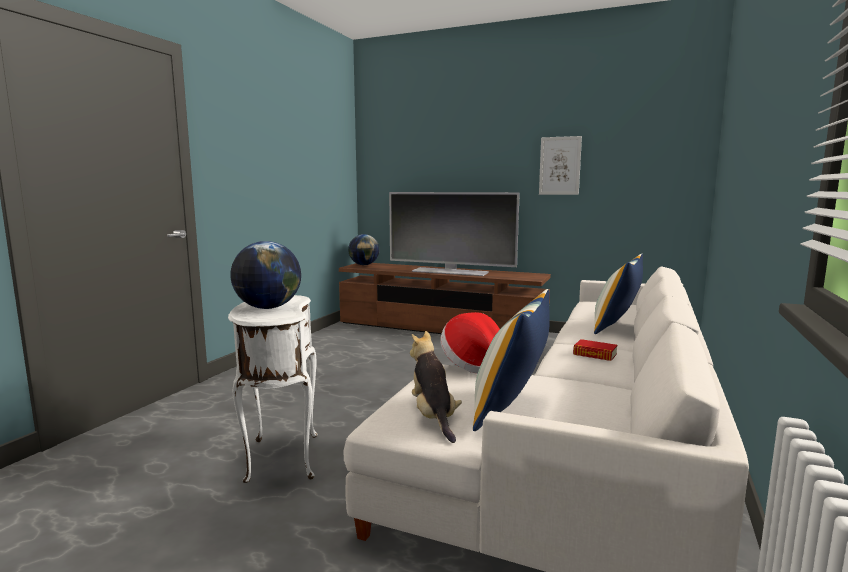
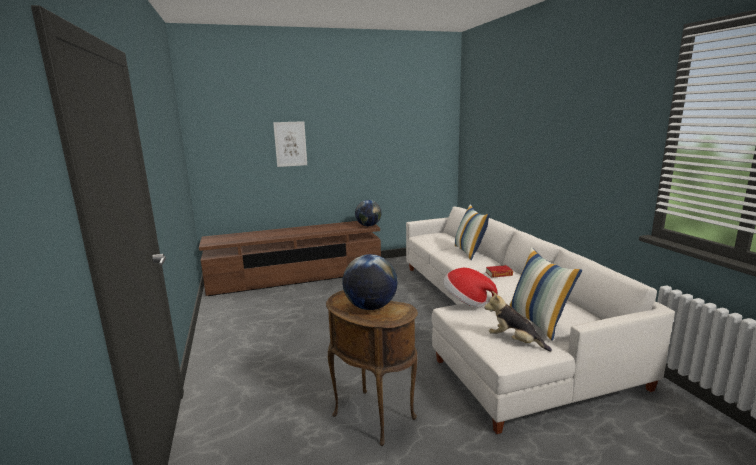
camera: 40 degrees left, 5 degrees up
(279, 458) = (371, 418): white side table -> brown side table
(364, 265) = (215, 239): globe -> globe (368, 225)
(450, 271) = (303, 231): television -> none
(560, 166) = (368, 141): picture -> picture (290, 144)

